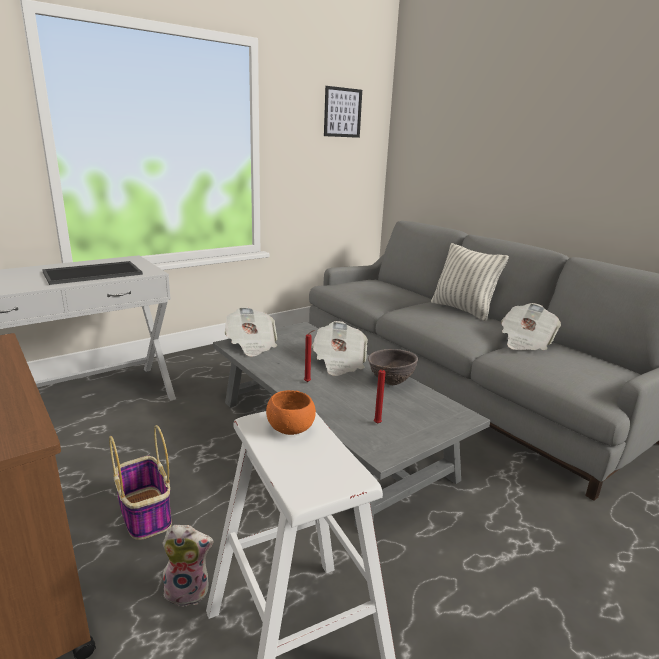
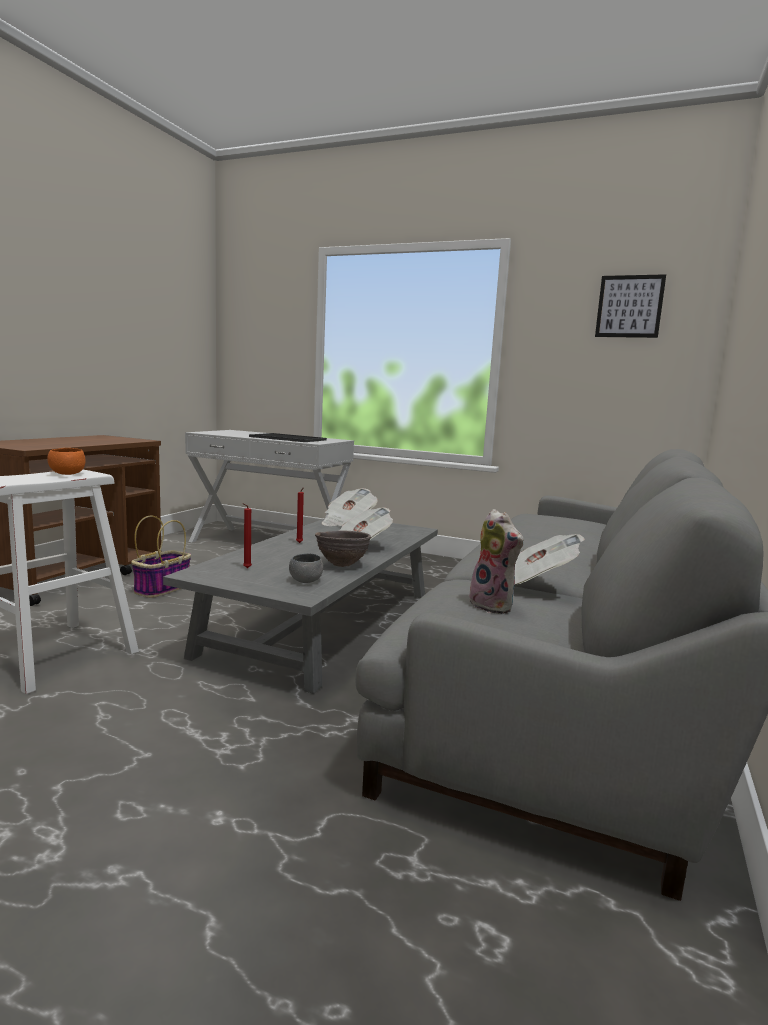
camera: 60 degrees right, 10 degrees down
(189, 590) = (92, 615): plush toy -> plush toy (494, 606)
(427, 407) = (305, 581): none -> grey bowl
(462, 310) = (579, 553): pillow -> none

